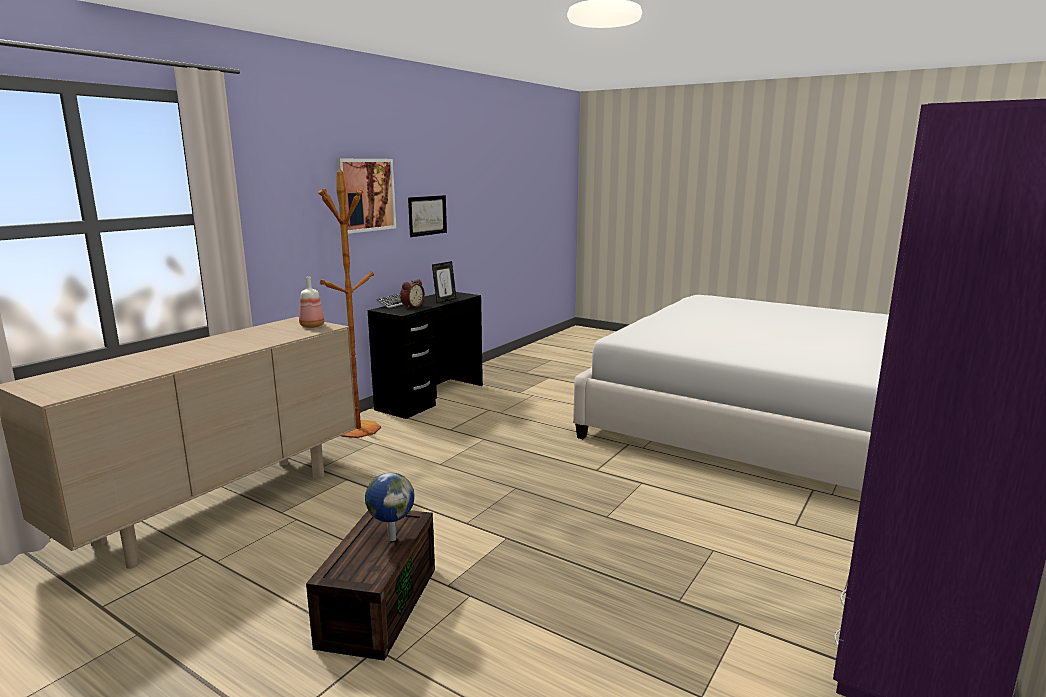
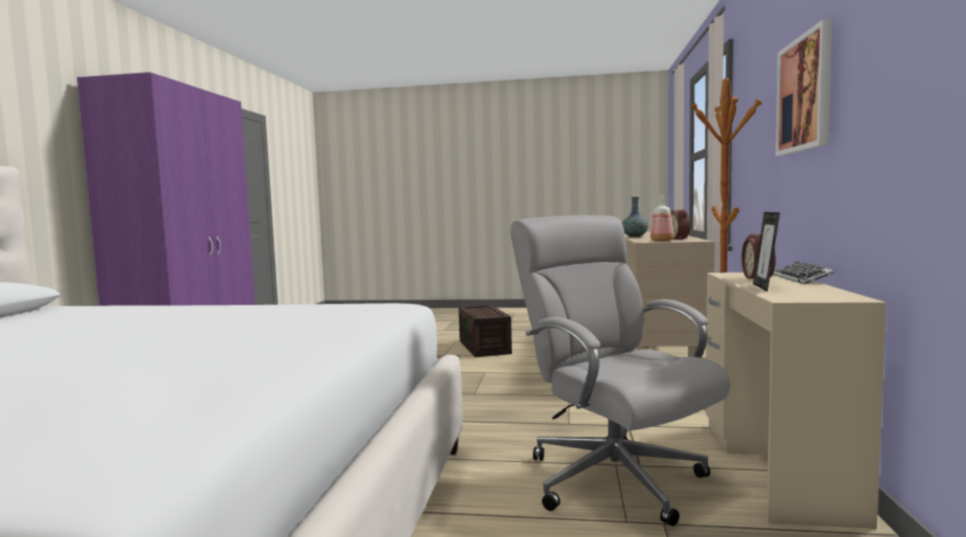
camera: 155 degrees right, 10 degrees down
(225, 353) = (634, 236): none -> vase
(272, 329) = (678, 239): none -> alarm clock
(392, 538) = (479, 313): globe -> none
(427, 215) = (881, 112): picture -> none
(430, 397) = (775, 467): black desk -> beige desk
(512, 407) = (615, 480): none -> grey office chair

